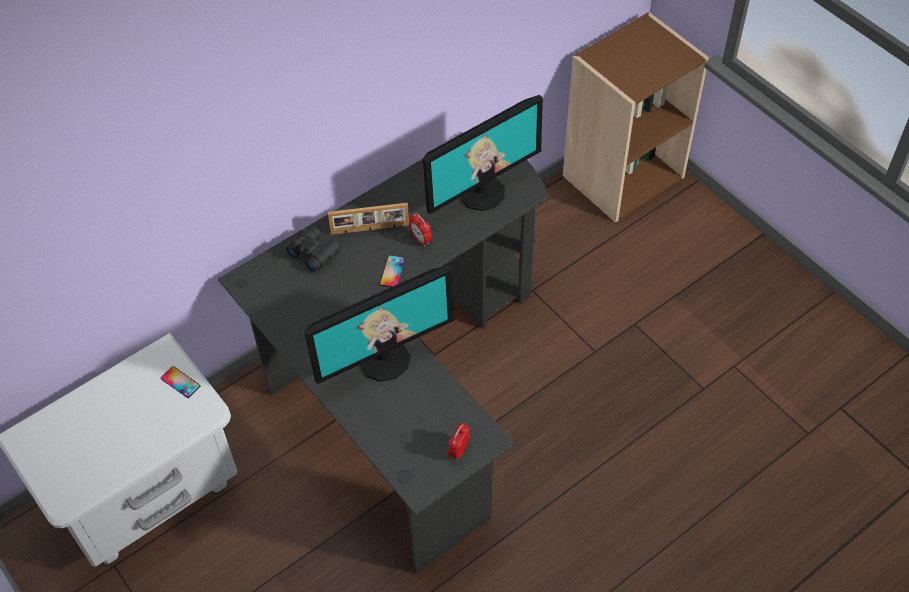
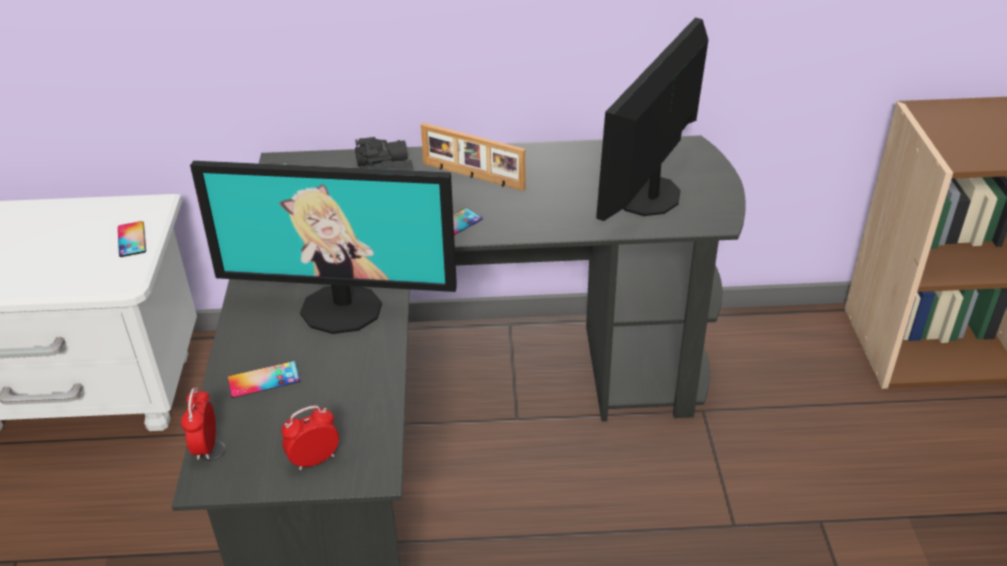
camera: 35 degrees right, 15 degrees down
(388, 425) = (264, 380): none -> phone
(420, 239) = (522, 210): alarm clock -> alarm clock (206, 446)
(482, 193) = (649, 196): monitor -> monitor turned 120 degrees clockwise

